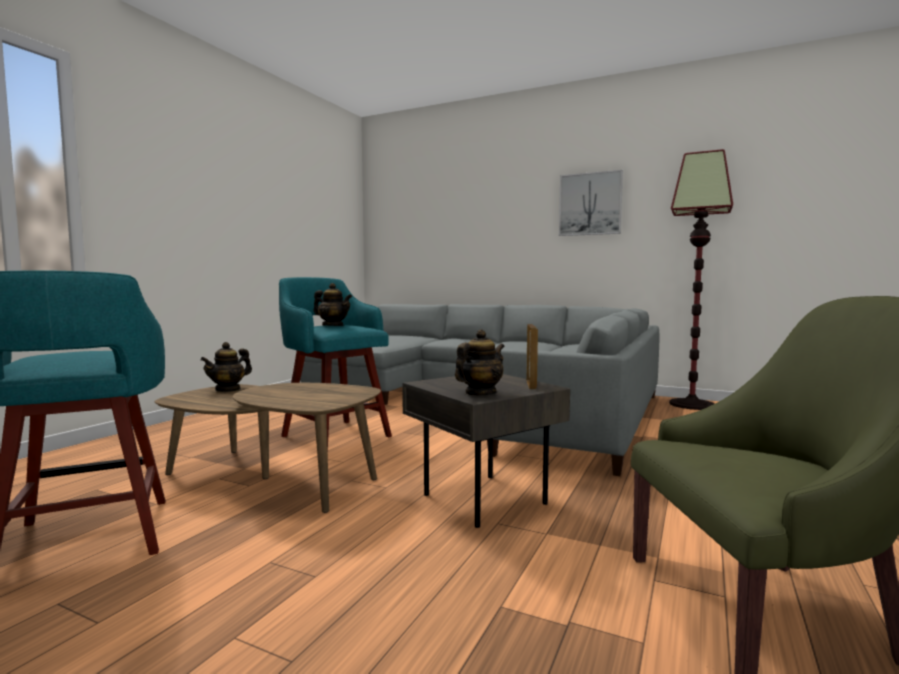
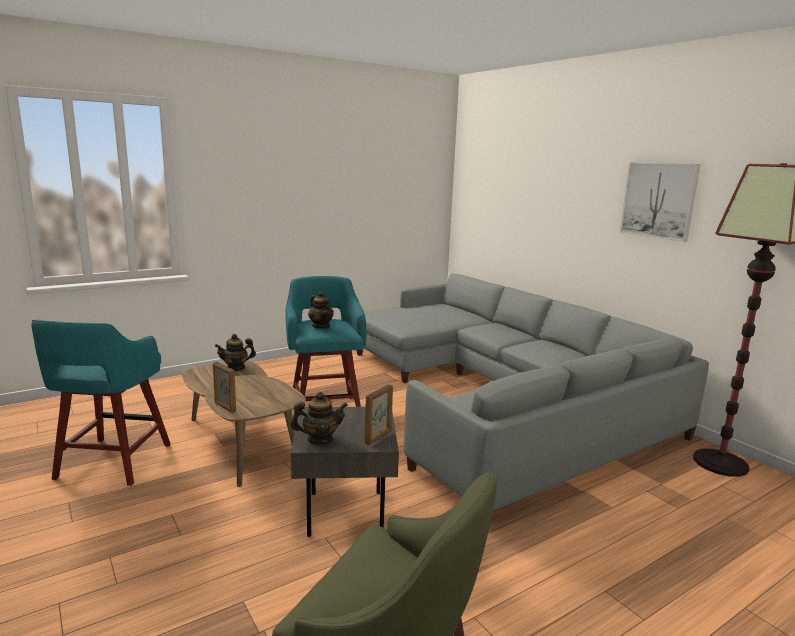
camera: 30 degrees right, 10 degrees up
(293, 404) = (225, 407): none -> picture frame

